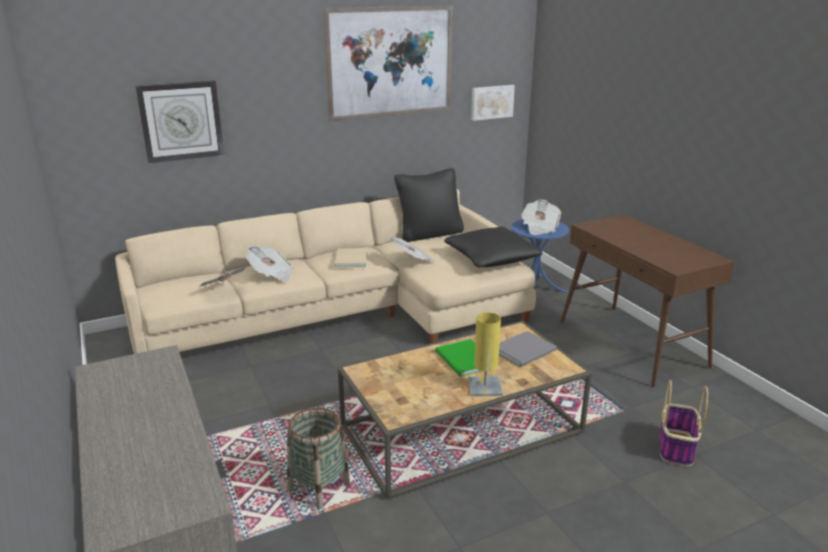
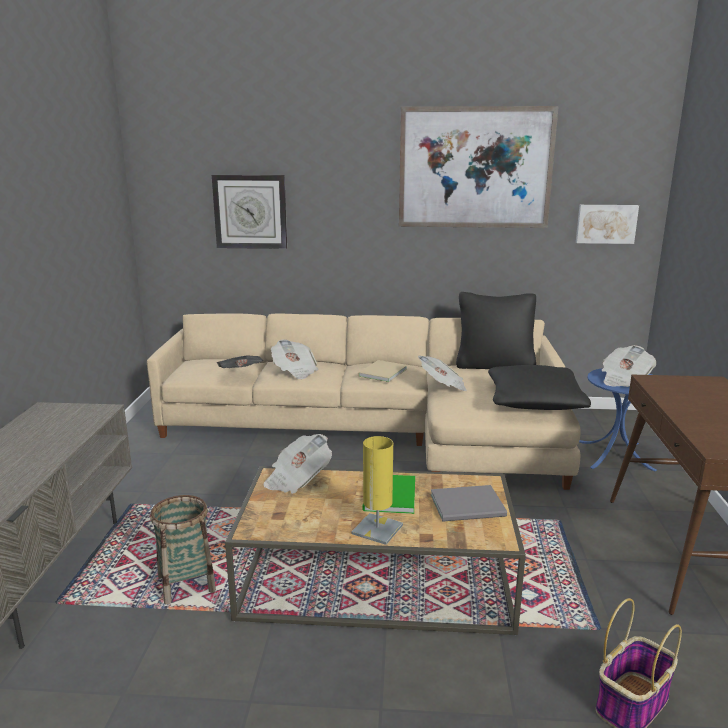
camera: 30 degrees right, 5 degrees down
(383, 368) = (297, 480): none -> newspaper

